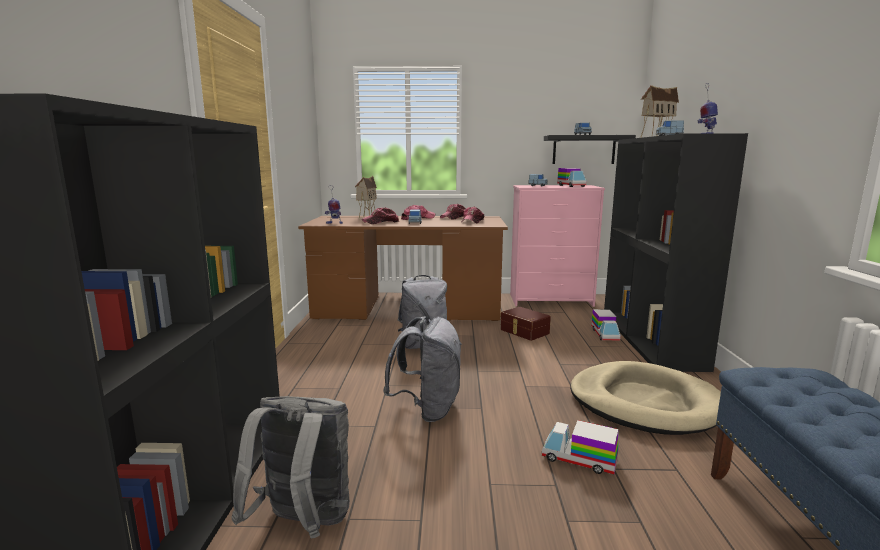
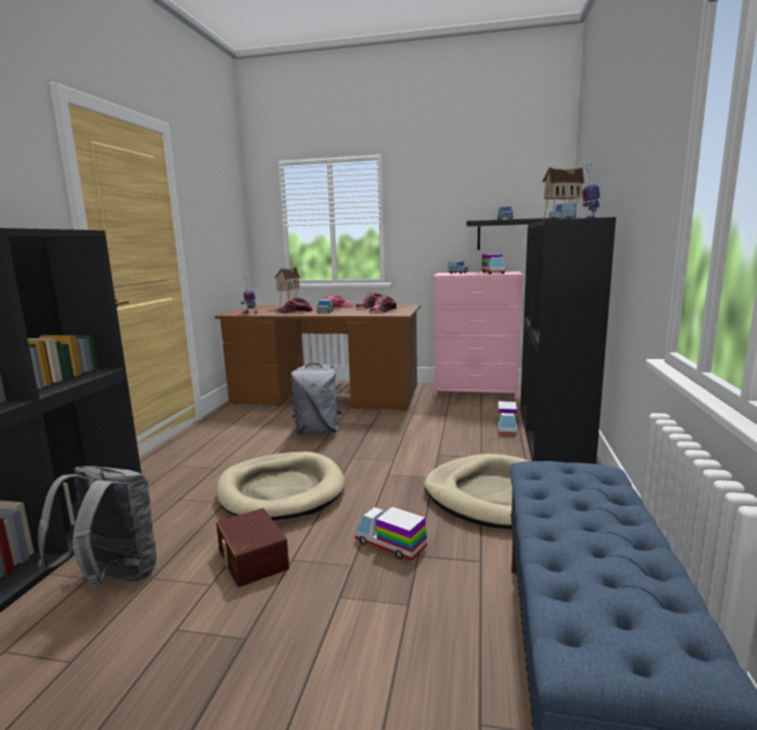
camera: 10 degrees right, 0 degrees up
(427, 409) = (281, 490): grey backpack -> beige dog bed
(524, 332) = (424, 422): brown storage box -> brown storage box (251, 560)

